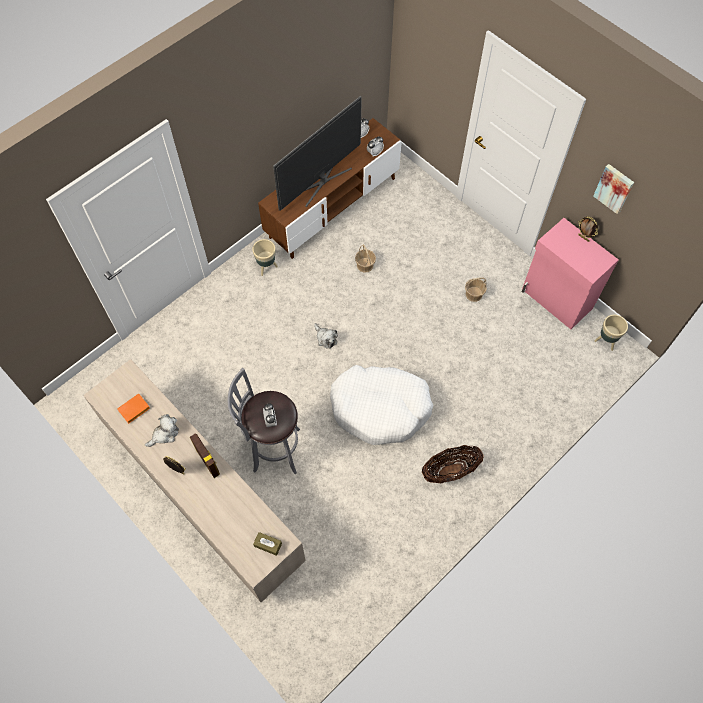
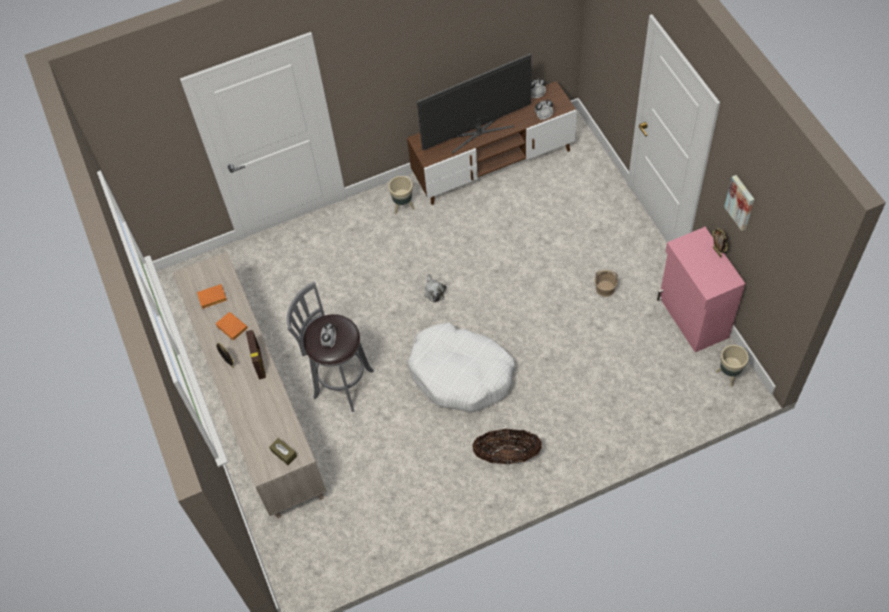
camera: 25 degrees right, 5 degrees down
(165, 434) = (230, 327): plush toy -> orange book
(365, 265) = (503, 230): basket -> none

